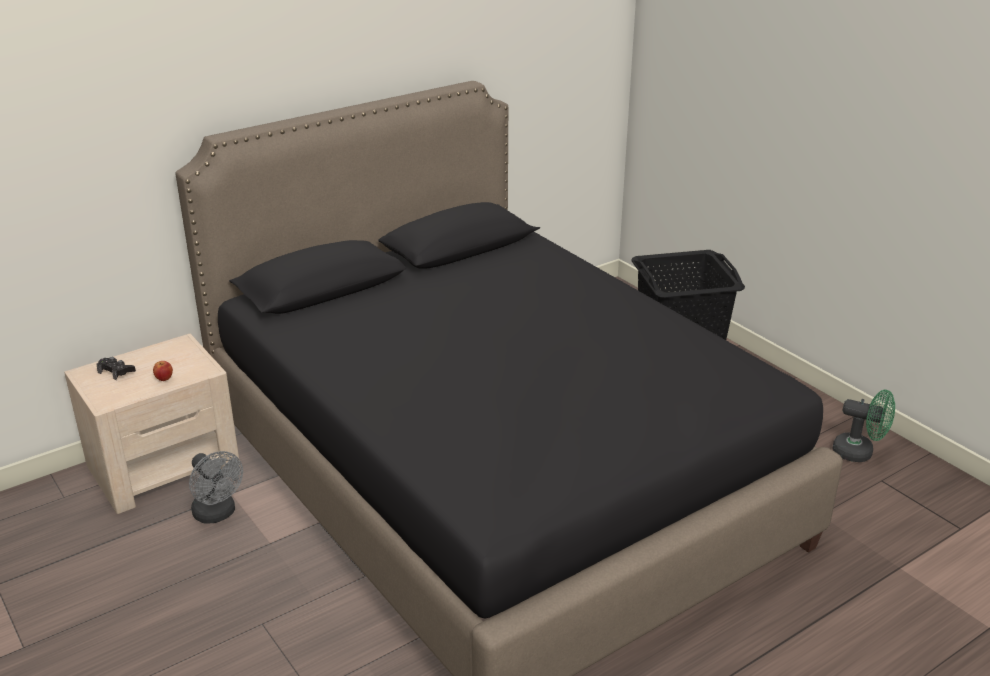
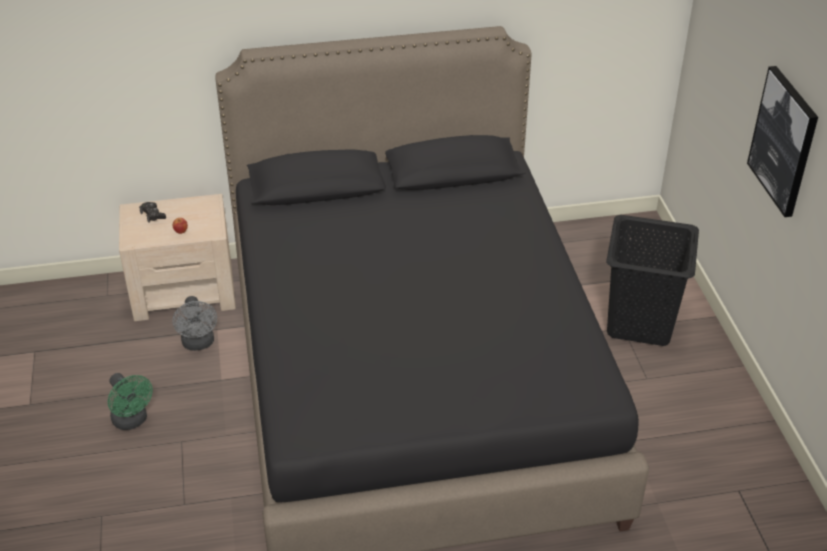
camera: 25 degrees right, 10 degrees up
(814, 117) = (784, 141): none -> picture
(859, 453) = (740, 458): green fan -> green fan (132, 421)

